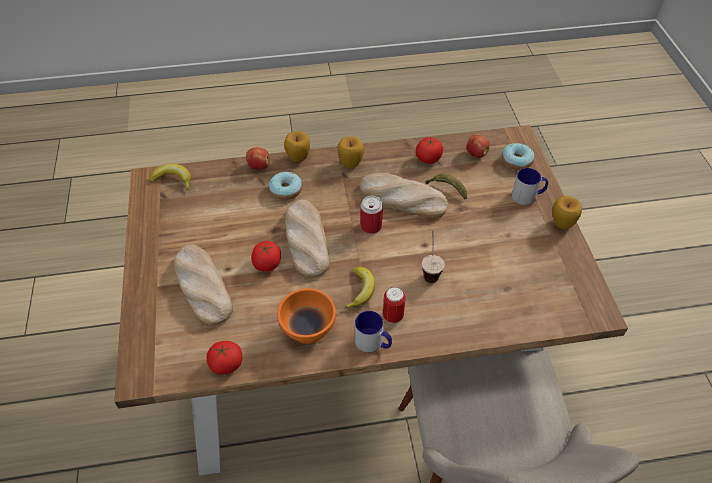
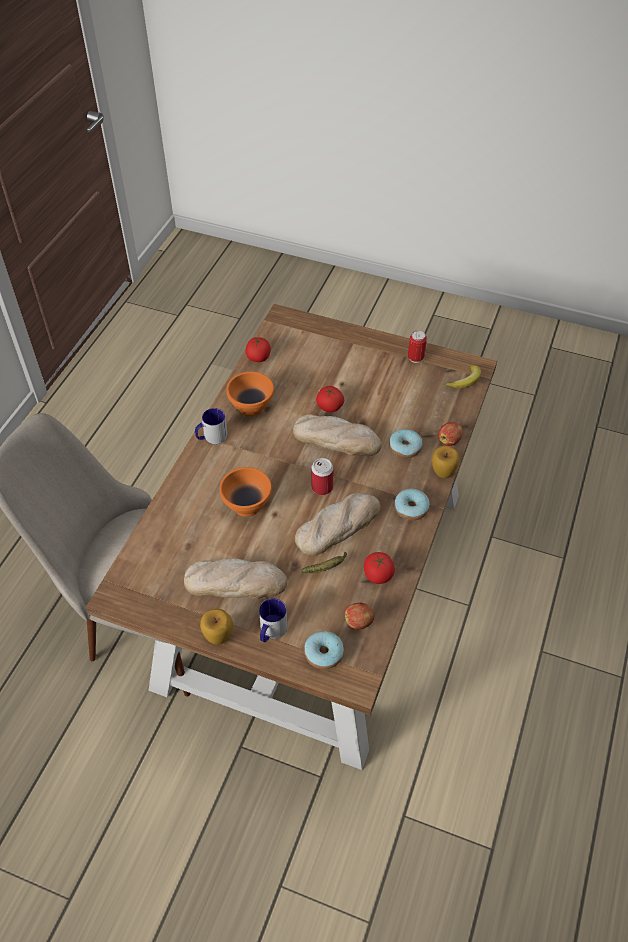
camera: 120 degrees right, 0 degrees up
(202, 286) = (335, 365): bread -> bread (236, 582)
(350, 163) = (411, 508): apple -> donut
(360, 290) = (262, 450): banana -> none
(393, 316) = (224, 459): can -> can (415, 358)
(430, 269) = (247, 504): cup -> orange bowl

